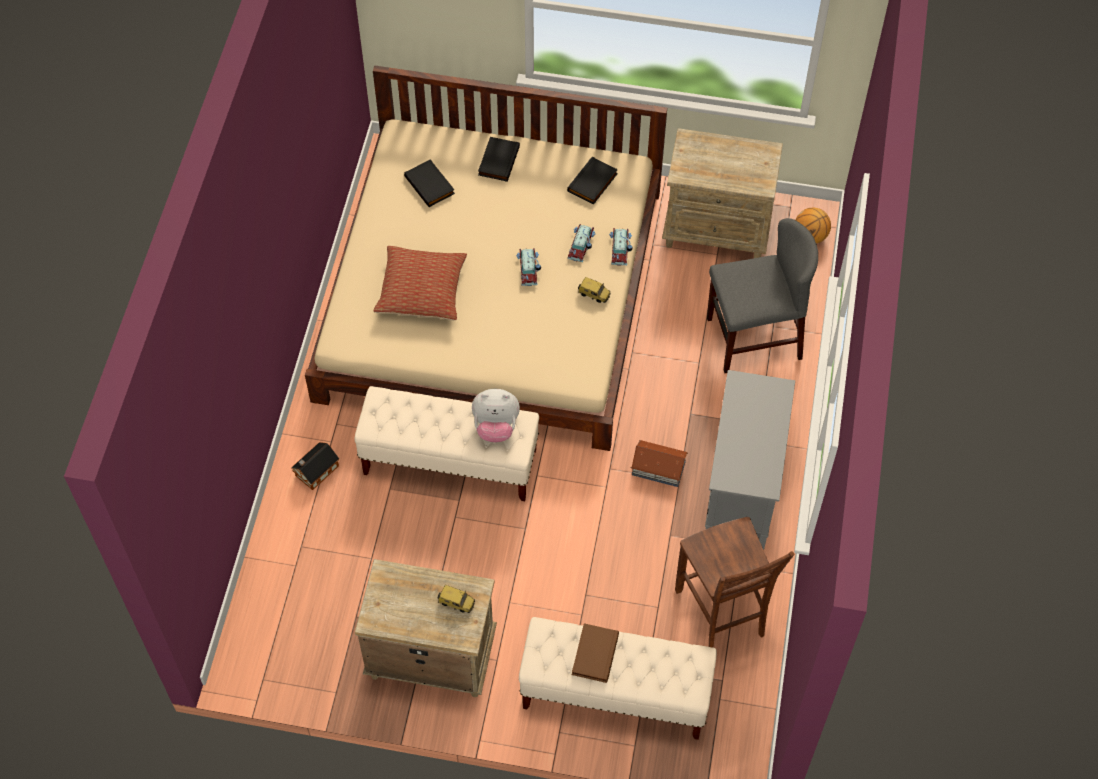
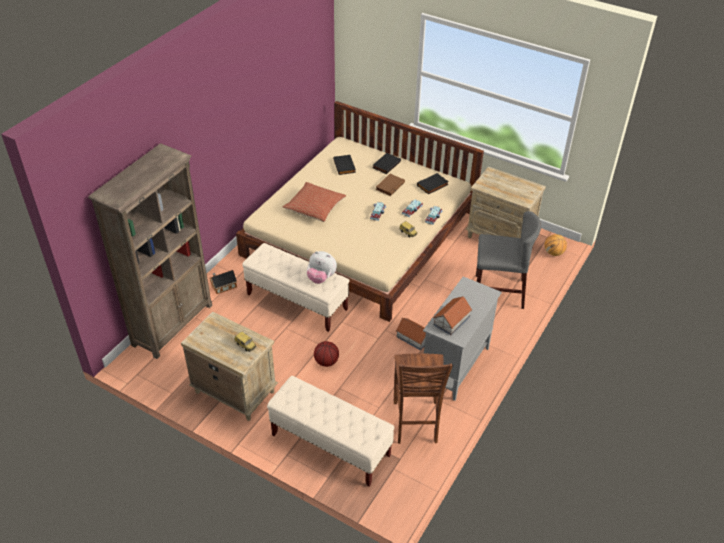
camera: 20 degrees right, 15 degrees down
(272, 570) = (173, 324): none -> brown bookcase
(545, 555) = (326, 361): none -> basketball
(593, 654) = (317, 404): brown book -> brown book (389, 186)
(744, 457) = (452, 320): none -> toy house

